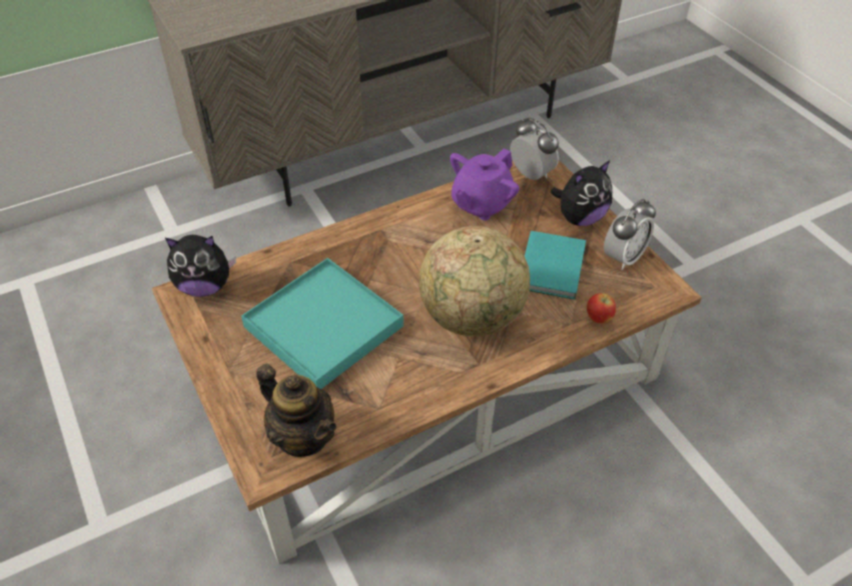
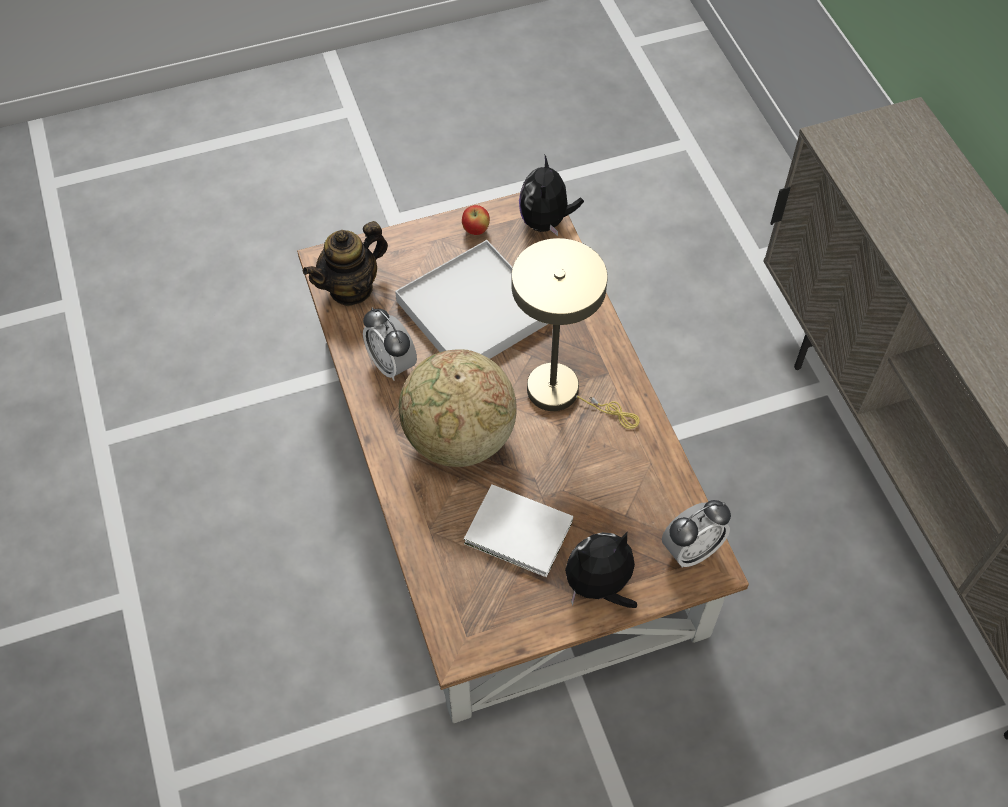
camera: 100 degrees right, 10 degrees up
(323, 326) = (474, 311): turquoise tray -> white tray
(407, 255) = (562, 393): none -> beige table lamp
(481, 204) = (639, 481): purple teapot -> none
(553, 266) = (520, 534): turquoise book -> white book
(579, 218) = (599, 586): plush toy -> plush toy turned 90 degrees clockwise
(598, 318) = (431, 560): apple -> apple (476, 230)
(623, 257) = (521, 616): alarm clock -> alarm clock (392, 364)

